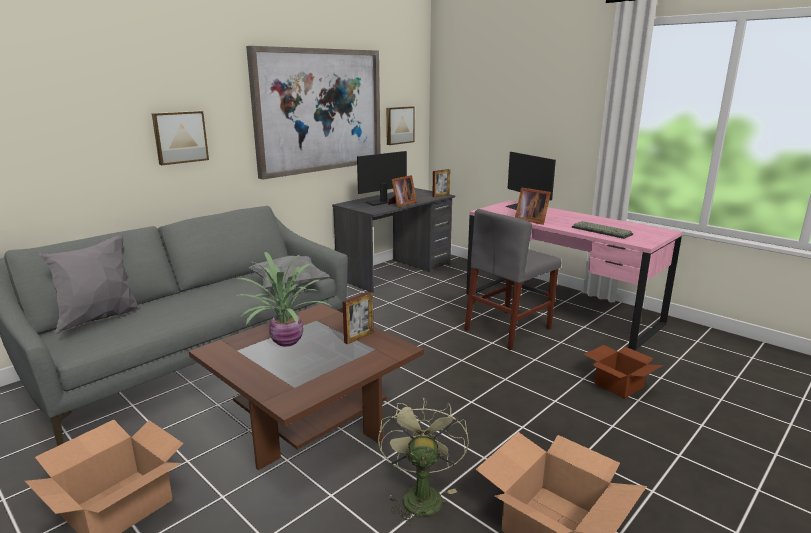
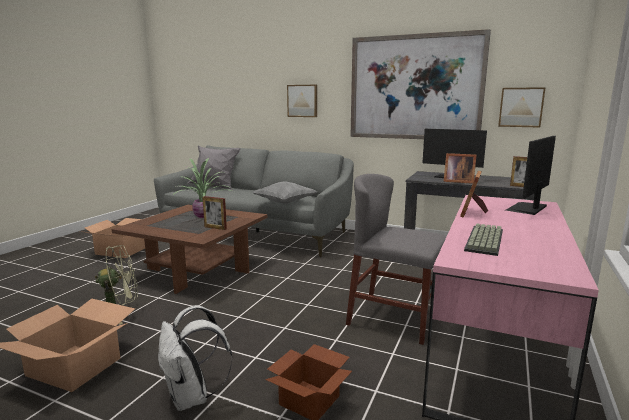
camera: 70 degrees right, 5 degrees down
(615, 439) = (192, 397): none -> white backpack

